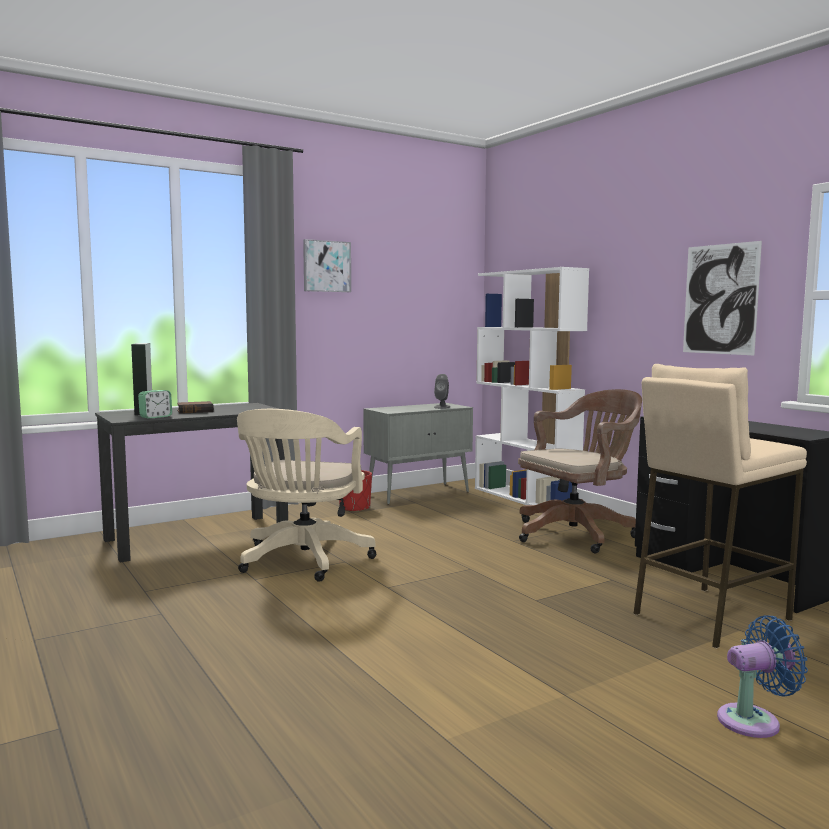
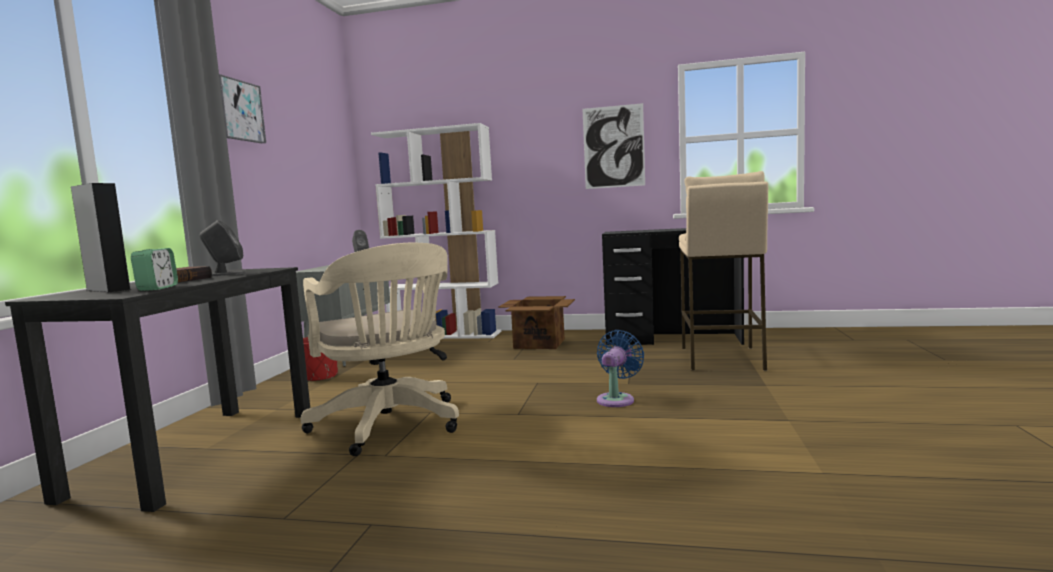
camera: 45 degrees left, 0 degrees up
(231, 410) = (225, 274): none -> grey speaker
(578, 533) = (540, 343): brown office chair -> cardboard box
(754, 721) = (868, 392): blue fan -> blue fan (617, 399)

